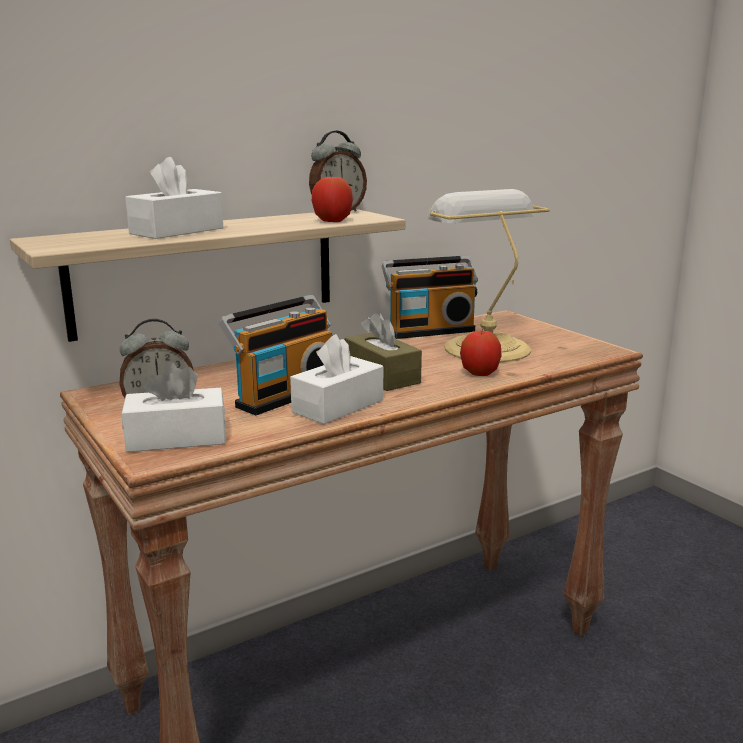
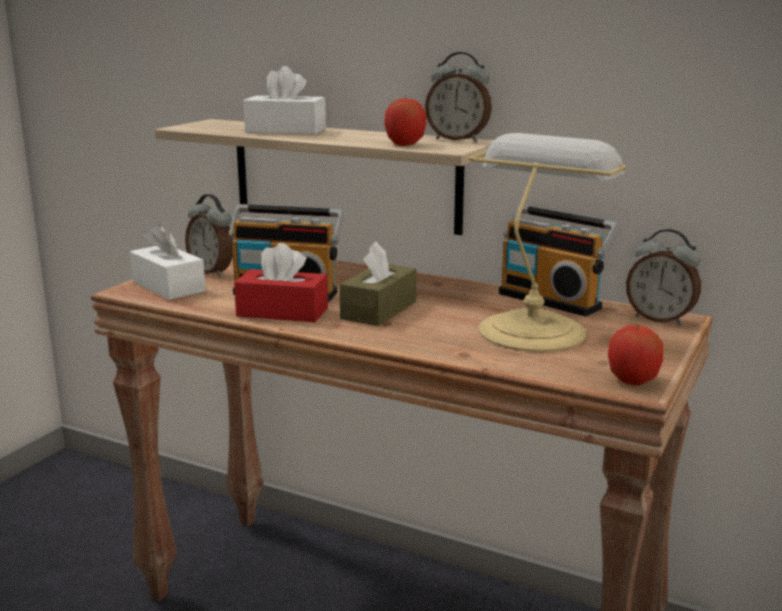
camera: 60 degrees right, 0 degrees up
(338, 406) = (282, 312): white tissue box -> red tissue box
(480, 373) = (444, 341): apple -> apple (632, 380)
(500, 319) = (660, 319): none -> alarm clock

